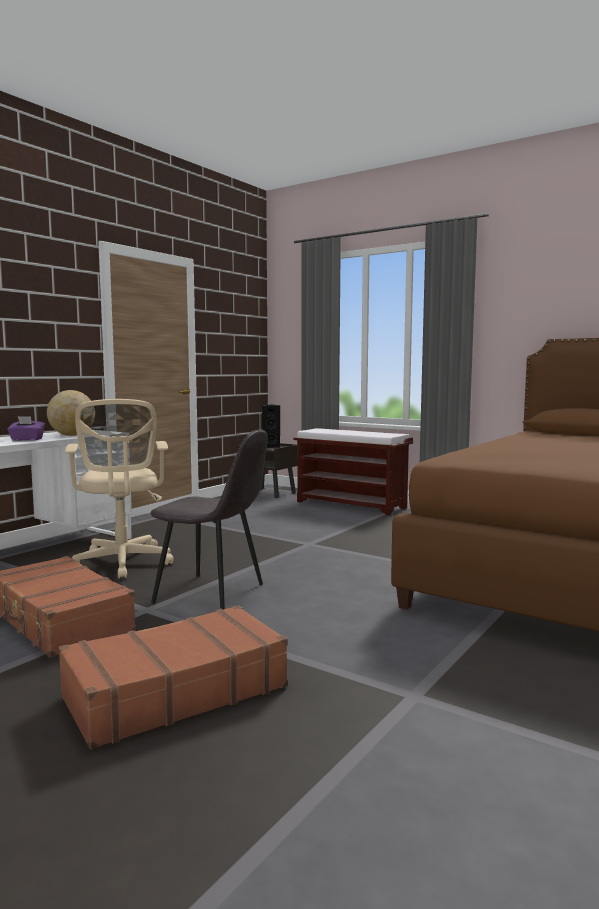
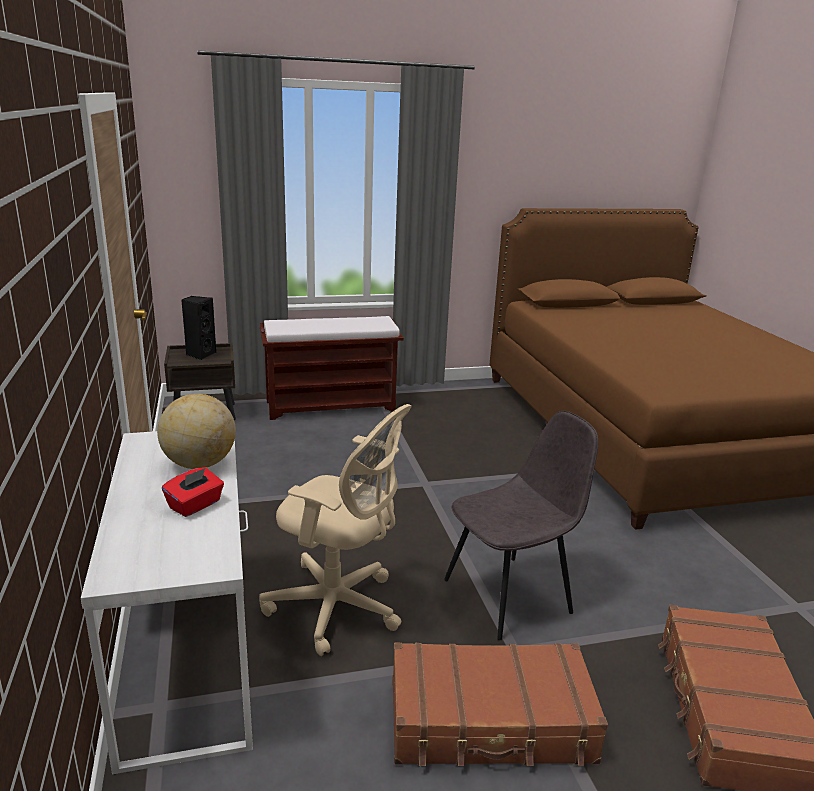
camera: 50 degrees left, 15 degrees up
(26, 440) = (195, 505): purple tissue box -> red tissue box

